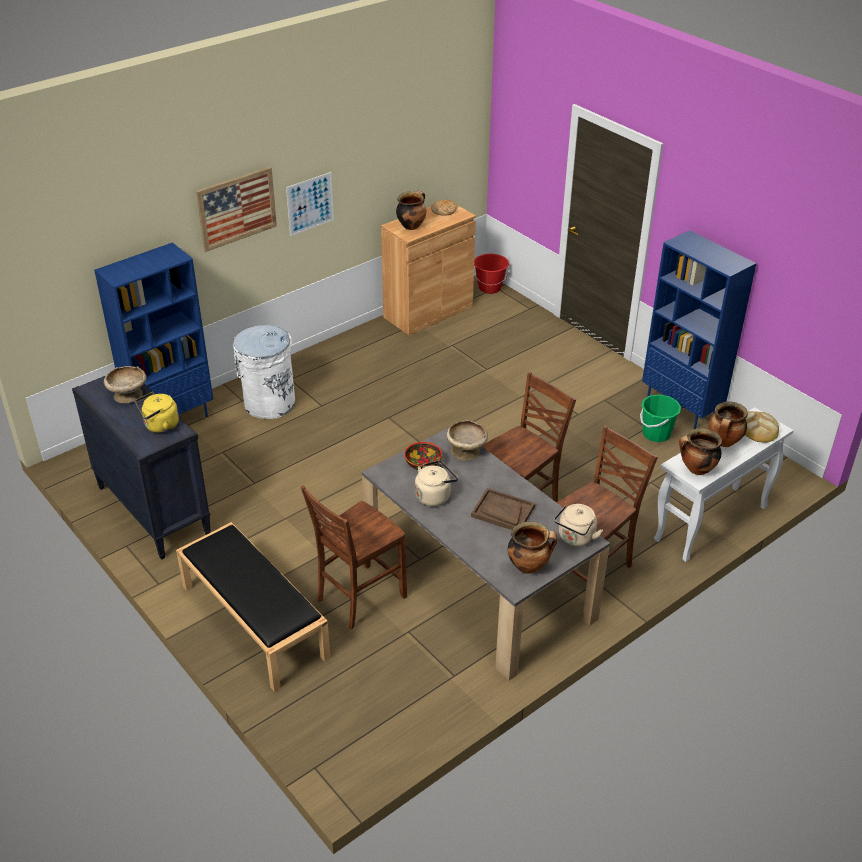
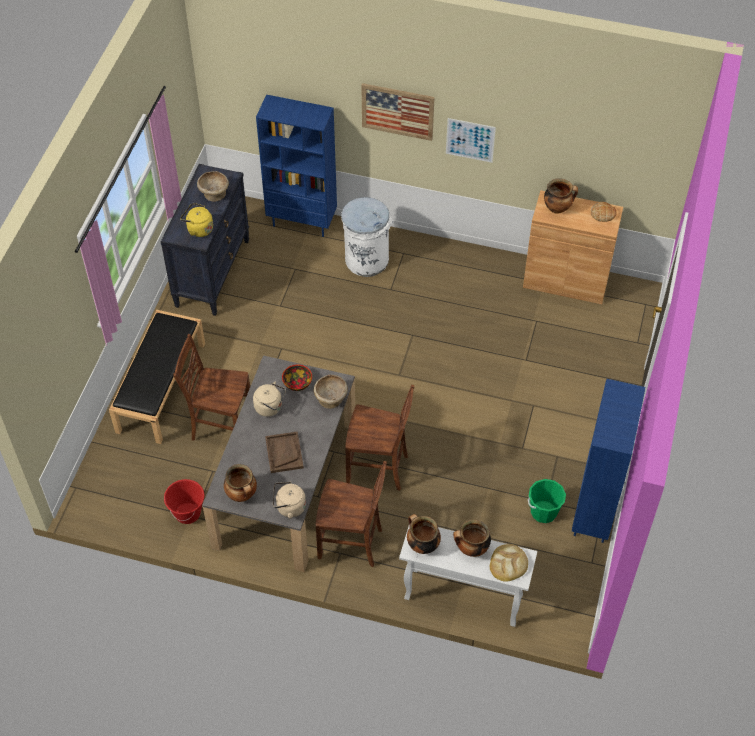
camera: 55 degrees right, 15 degrees up
(490, 288) = (641, 300): red bucket -> red bucket (188, 513)

